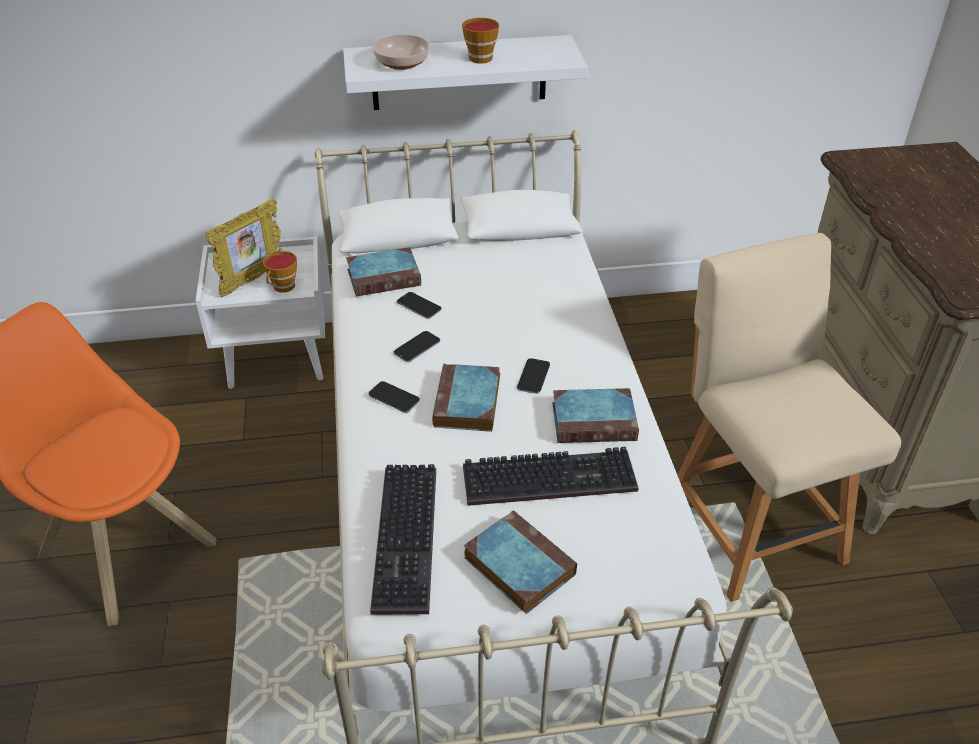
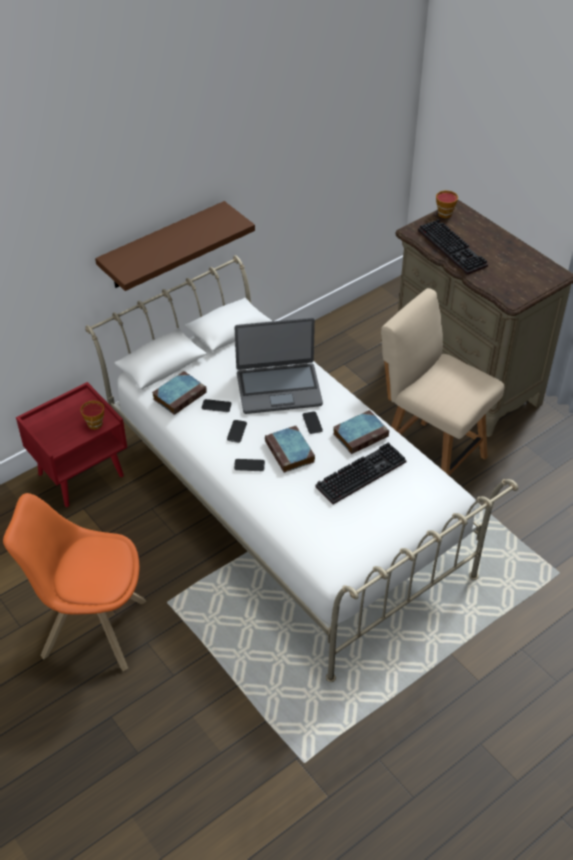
camera: 30 degrees left, 5 degrees up
(253, 279) = (70, 428): picture frame -> none
(278, 358) = (81, 474): white nightstand -> red nightstand
(401, 63) = (144, 258): bowl -> none
(409, 540) = (319, 533): keyboard -> keyboard (454, 248)
(459, 73) = (163, 246): white shelf -> brown shelf
(481, 57) = (187, 237): cup -> cup (443, 213)
(517, 565) = (377, 521): book -> none
(523, 315) = (278, 388): none -> laptop

